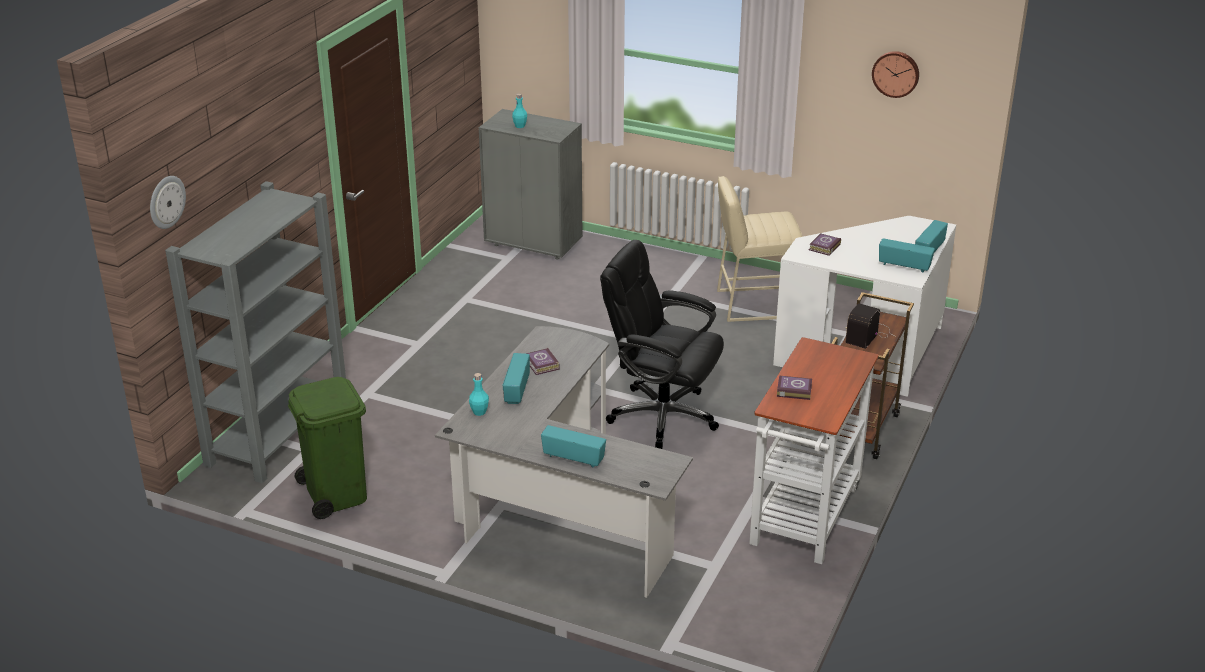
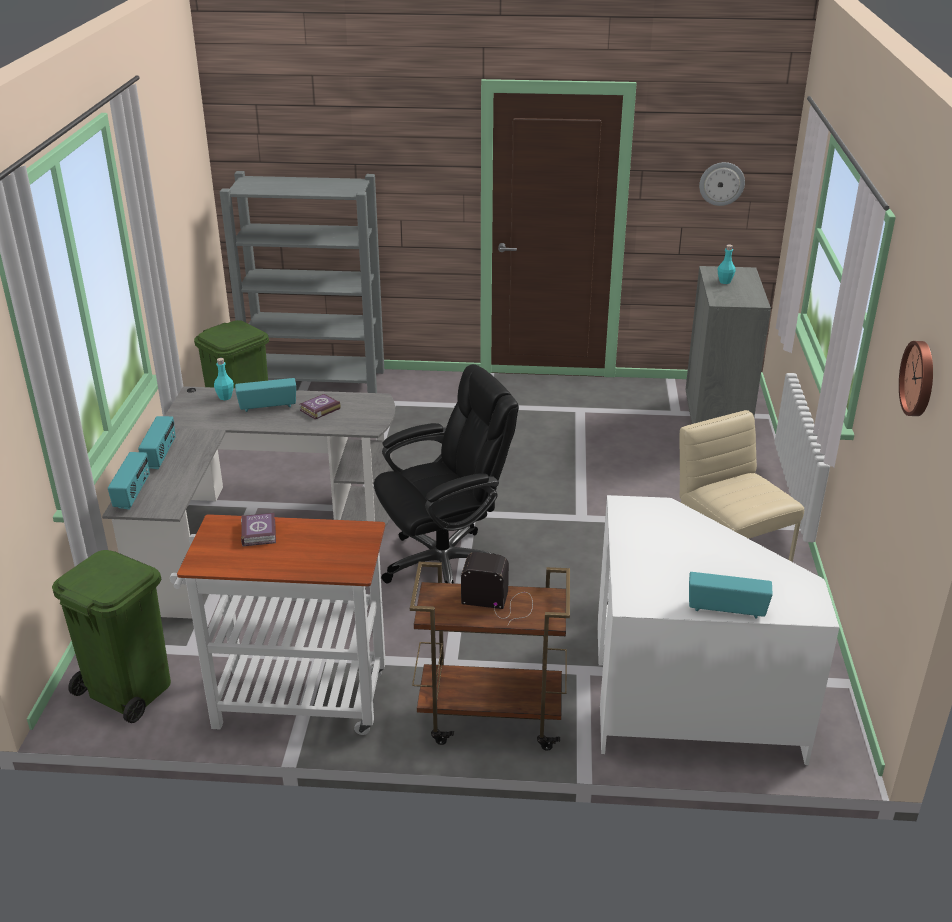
camera: 70 degrees right, 0 degrees up
(166, 202) = (247, 134): wall clock -> wall clock (721, 183)
(662, 416) = (443, 564): black office chair -> black office chair turned 60 degrees clockwise
(753, 607) = (127, 689): none -> green trash can
(823, 247) = (663, 521): book -> none
(904, 266) = (664, 593): radio -> radio (133, 494)

